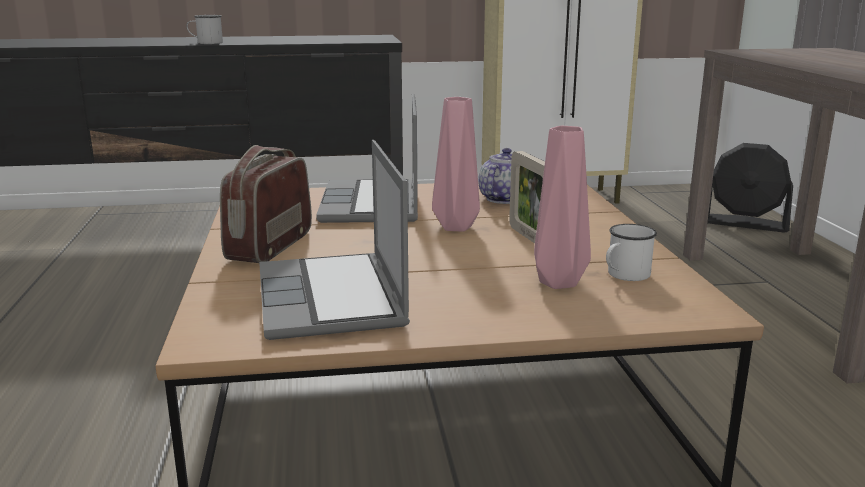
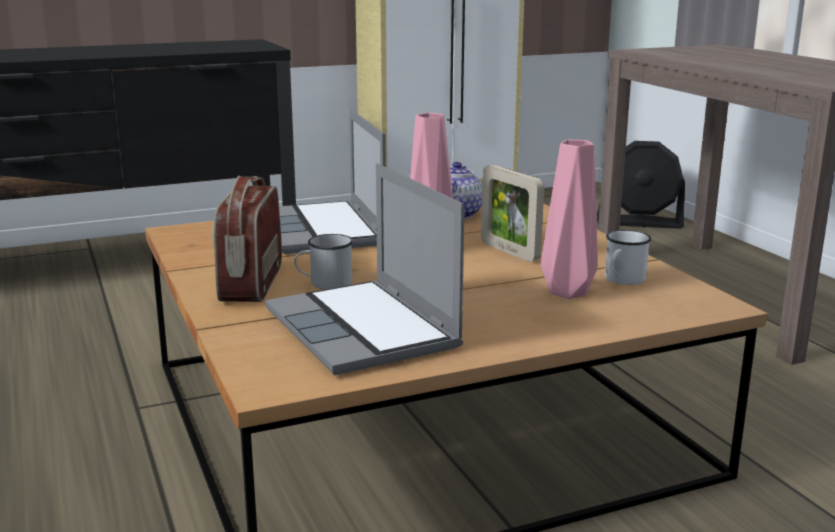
camera: 15 degrees left, 0 degrees up
(206, 43) = (61, 56): white mug -> white mug (324, 283)

